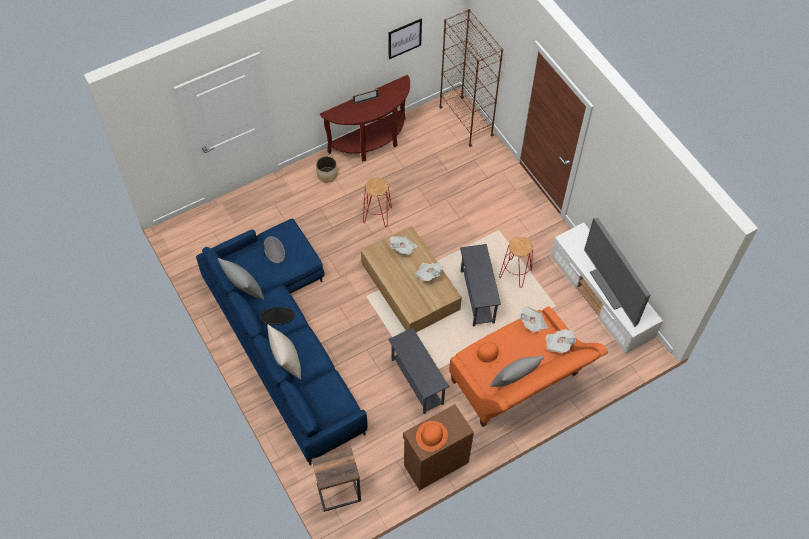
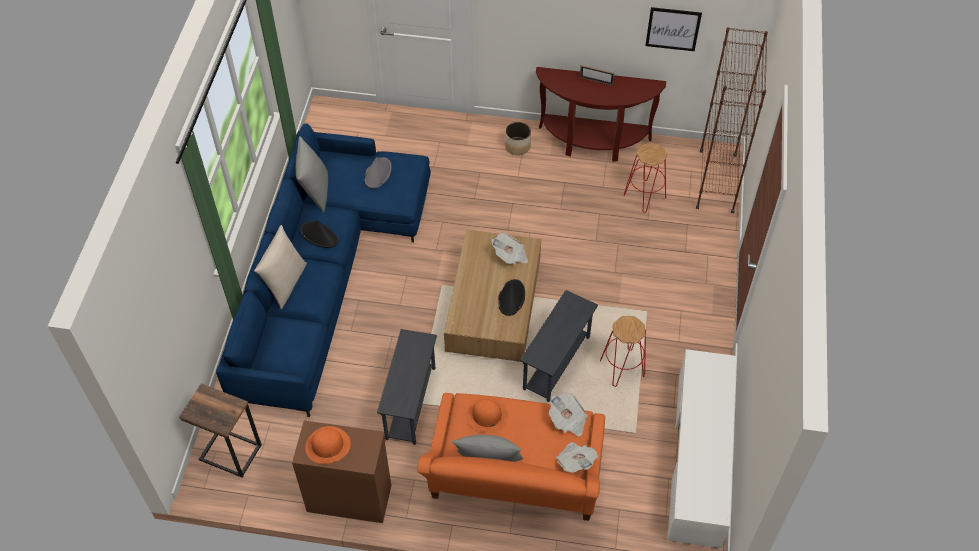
camera: 40 degrees right, 5 degrees down
(377, 215) = (530, 215): red stool -> red stool (645, 196)
(428, 274) = (511, 297): newspaper -> black hat
(612, 287) = (702, 446): television -> none

